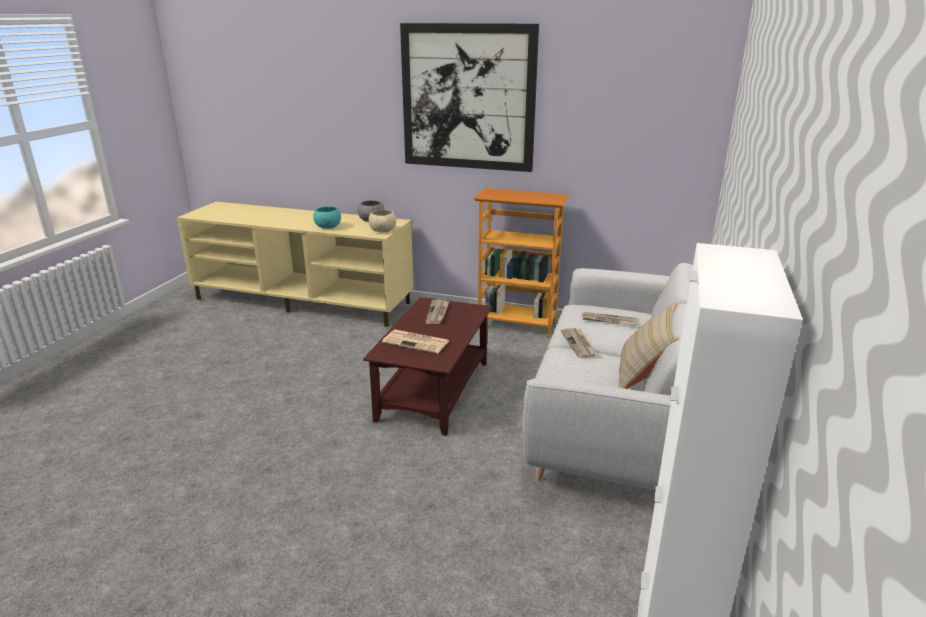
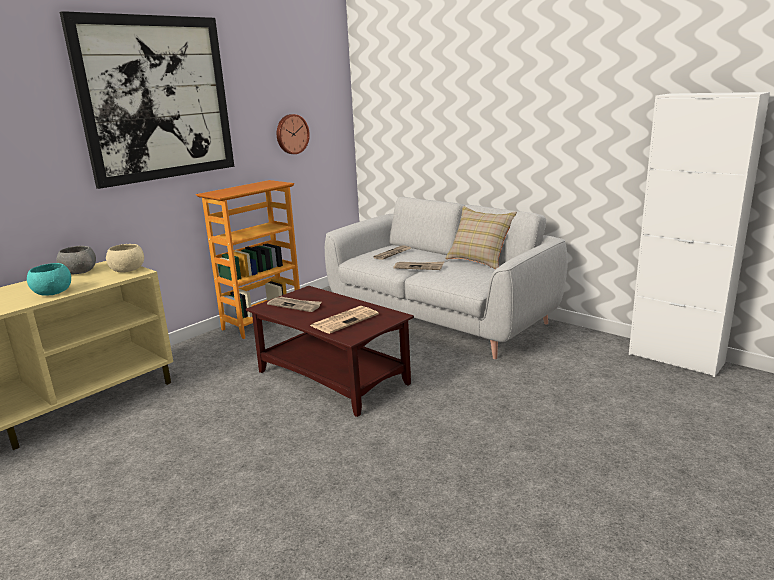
camera: 65 degrees left, 5 degrees down
(616, 152) = (291, 134): none -> wall clock

